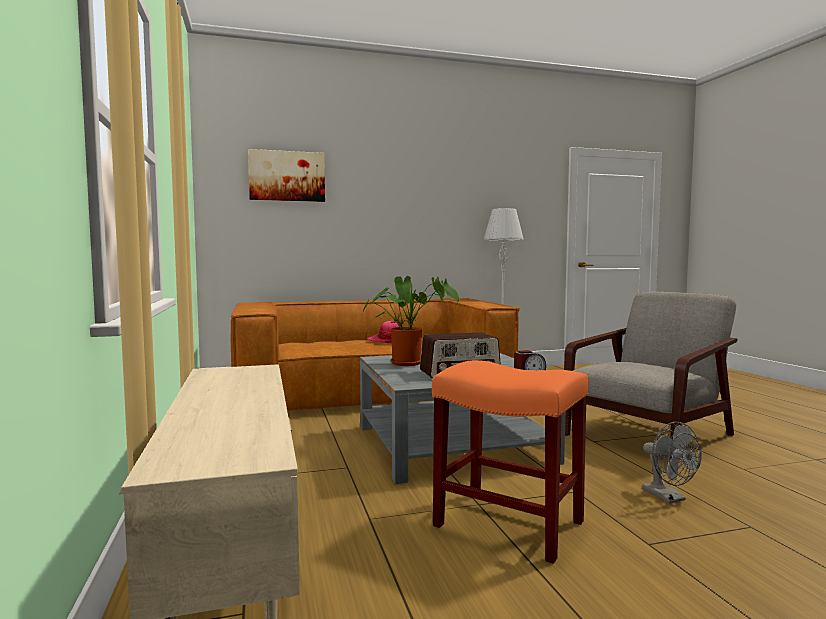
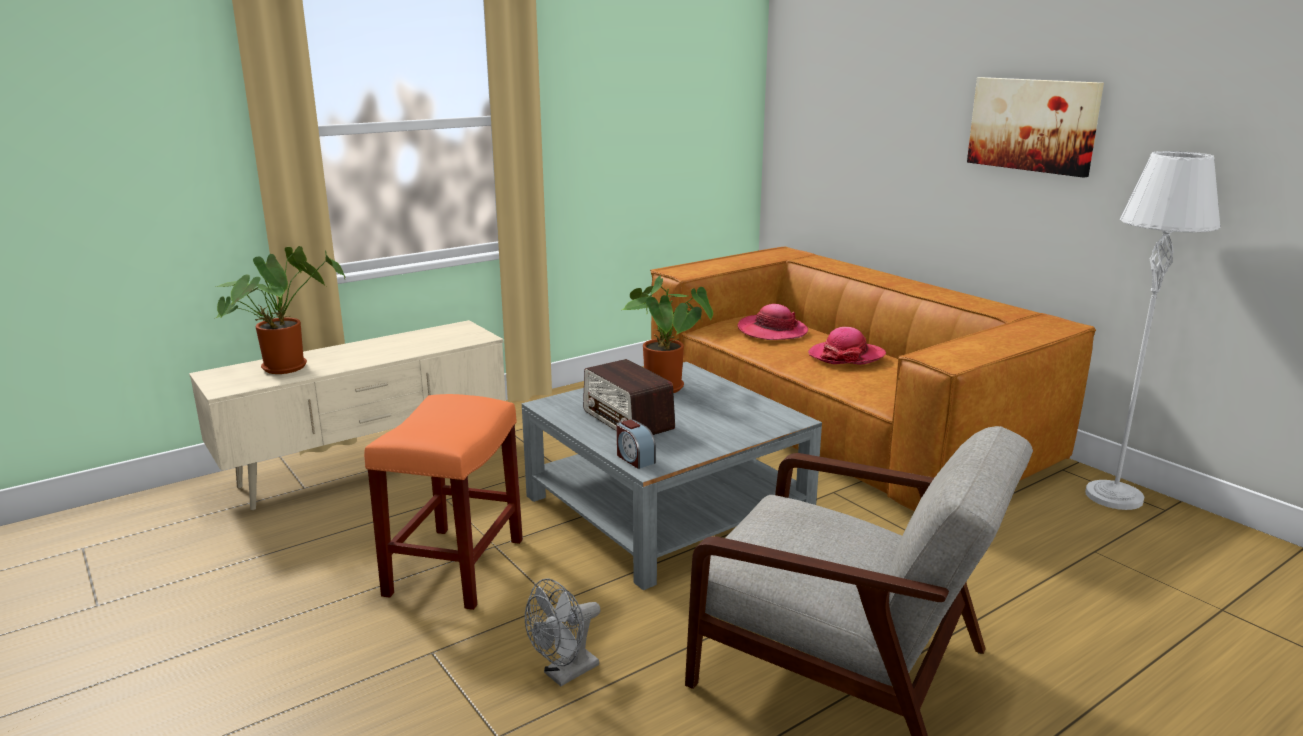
camera: 70 degrees right, 15 degrees up
(215, 428) = (287, 366): none -> potted plant
(287, 176) = (855, 71): picture -> picture (1033, 125)
(325, 343) = (772, 331): none -> hat

